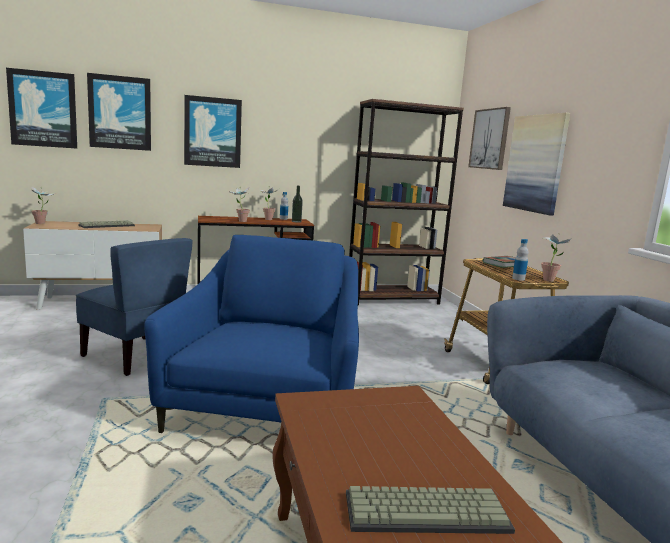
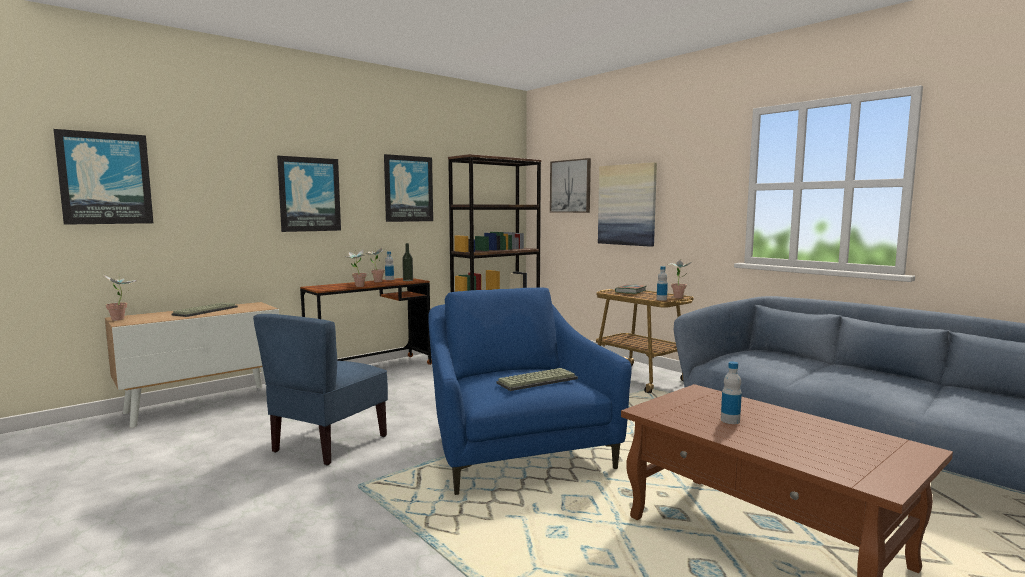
camera: 25 degrees left, 5 degrees down
(120, 113) = (204, 178): picture -> picture (408, 189)
(134, 356) = (329, 444): blue chair -> blue chair turned 105 degrees clockwise
(368, 442) = (730, 420): none -> bottle
(427, 511) = (820, 442): keyboard -> keyboard (537, 380)

